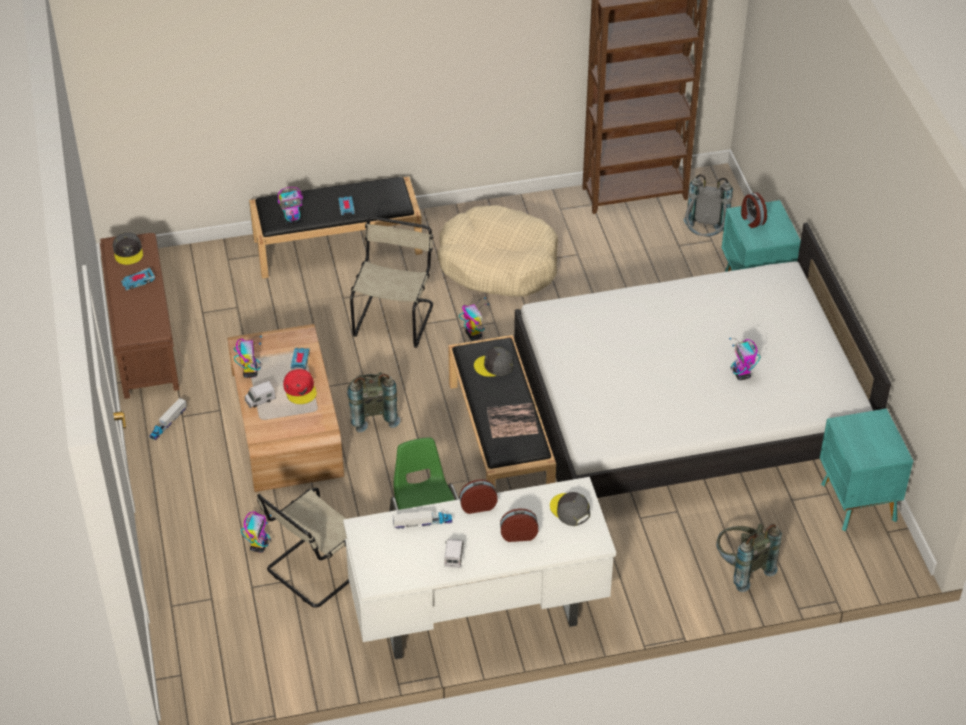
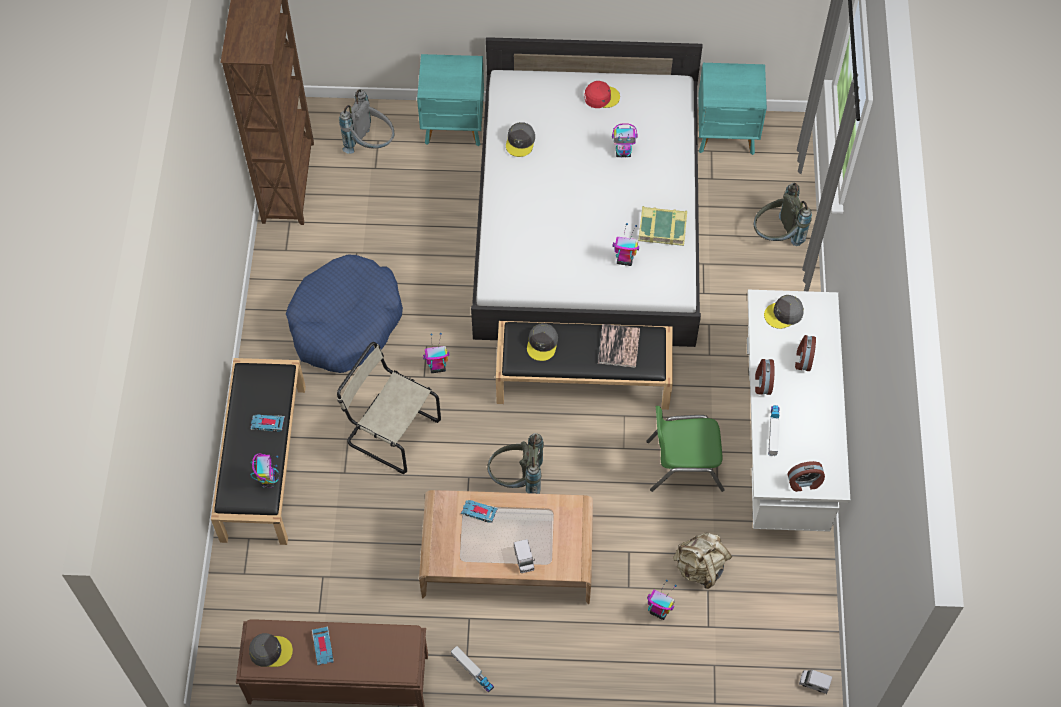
camera: 75 degrees left, 15 degrees up
(250, 371) = (481, 561): toy robot -> toy robot (624, 260)
(300, 389) = (520, 519): red cap -> red cap (601, 97)
(315, 570) = (700, 567): beige chair -> beige backpack
(454, 556) = (817, 415): toy truck -> toy truck (814, 683)
(498, 264) = (345, 322): beige dog bed -> blue dog bed
(661, 421) = (662, 228): none -> book
(716, 295) = (520, 141): none -> grey cap
(752, 220) = (441, 83): alarm clock -> alarm clock (804, 483)

